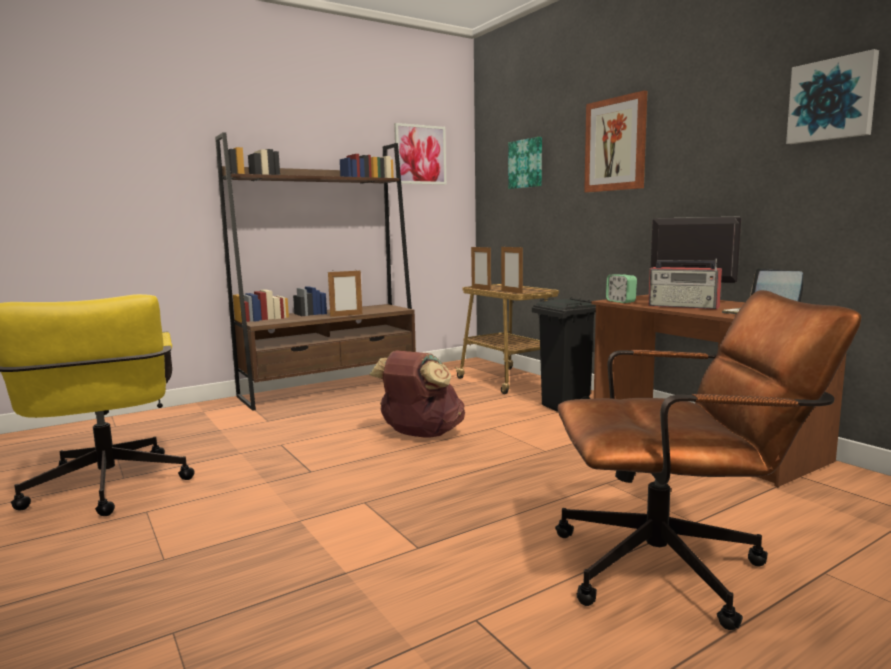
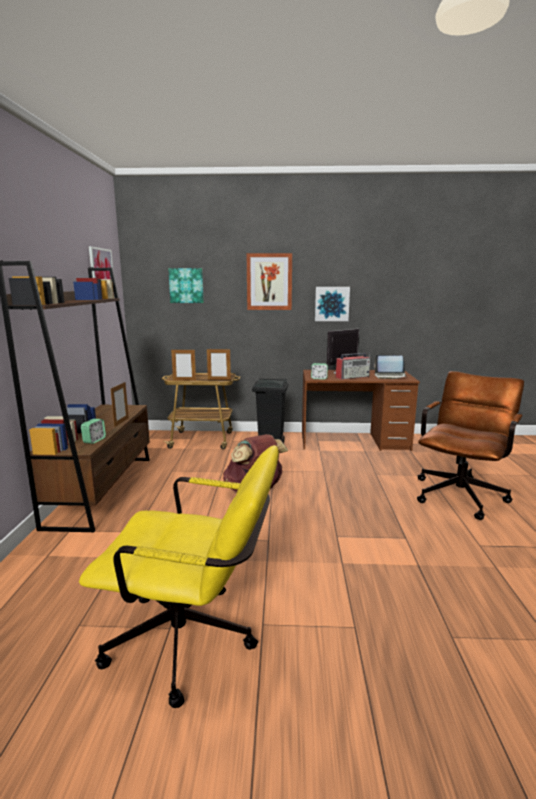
camera: 55 degrees left, 5 degrees up
(286, 320) = (94, 440): none -> alarm clock
(832, 100) = (394, 277): picture -> picture (331, 304)

